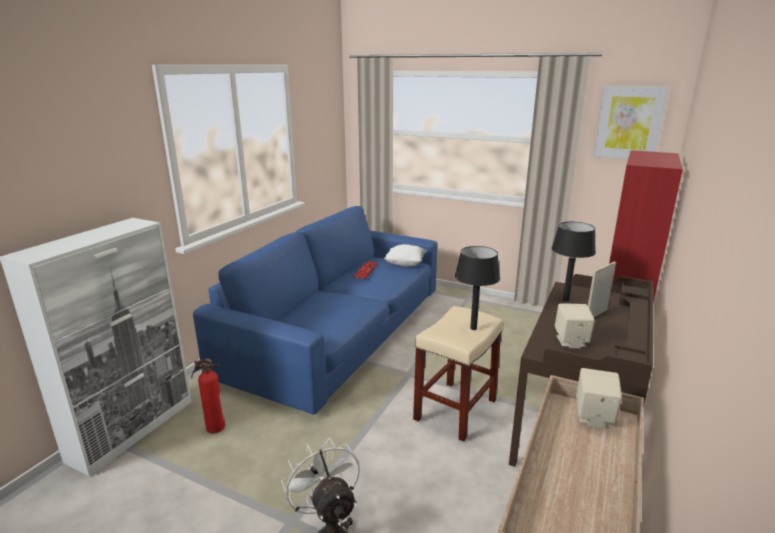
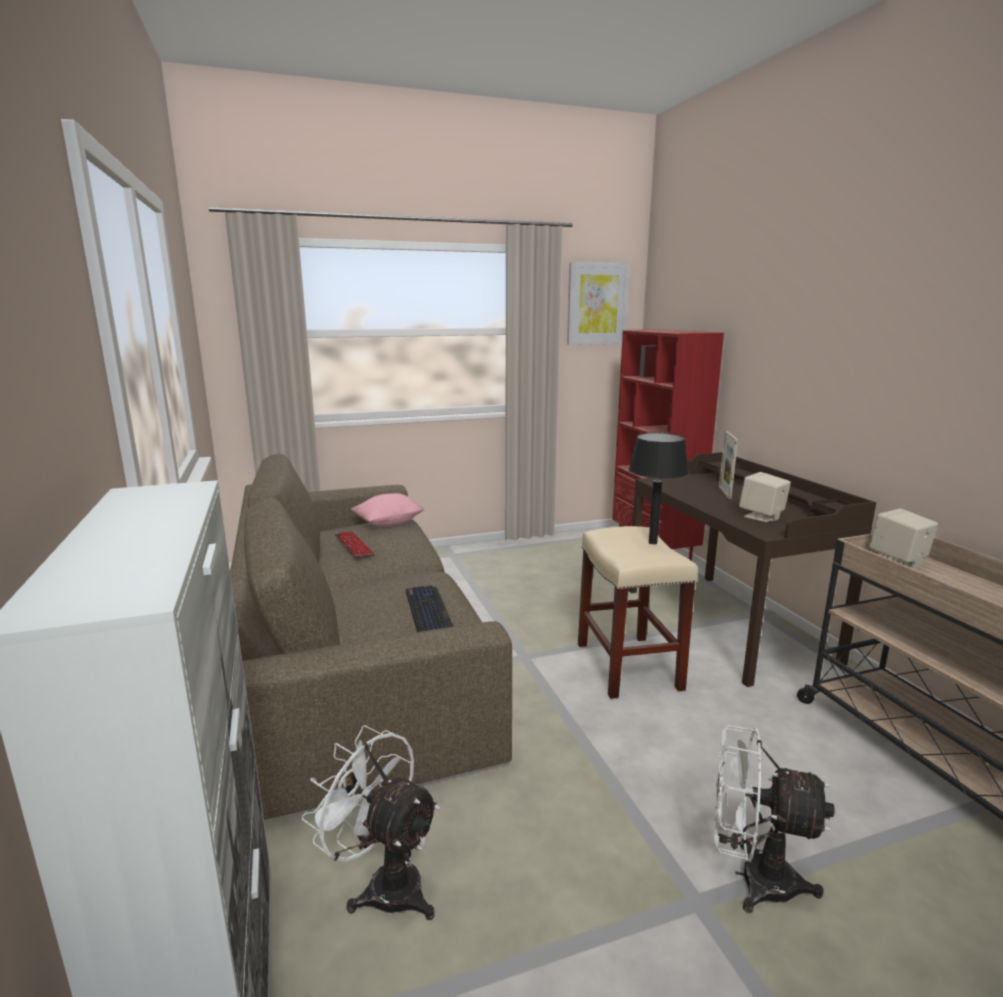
camera: 45 degrees left, 5 degrees down
(214, 427) = (384, 884): fire extinguisher -> white fan
(330, 319) = (428, 612): none -> keyboard
(339, 331) = (355, 651): blue sofa -> brown sofa
(405, 264) = (388, 523): white pillow -> pink pillow
(565, 300) = (679, 489): black table lamp -> none

